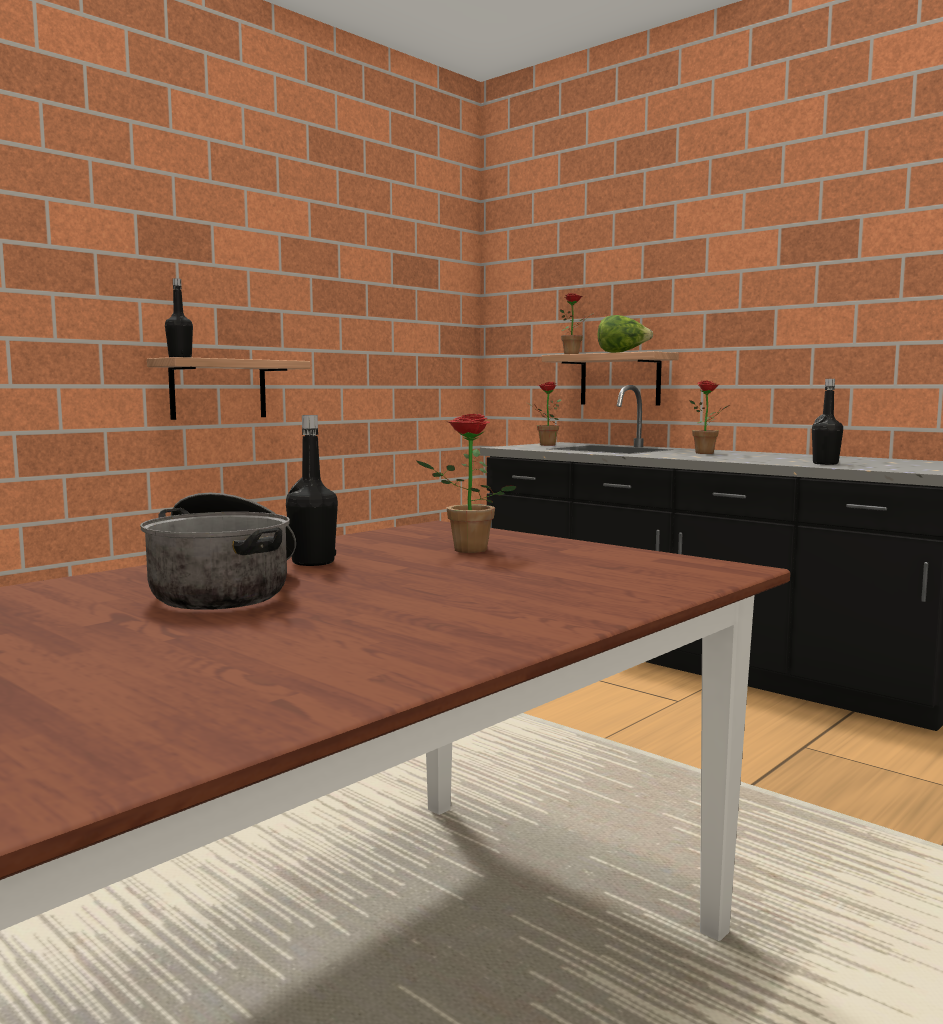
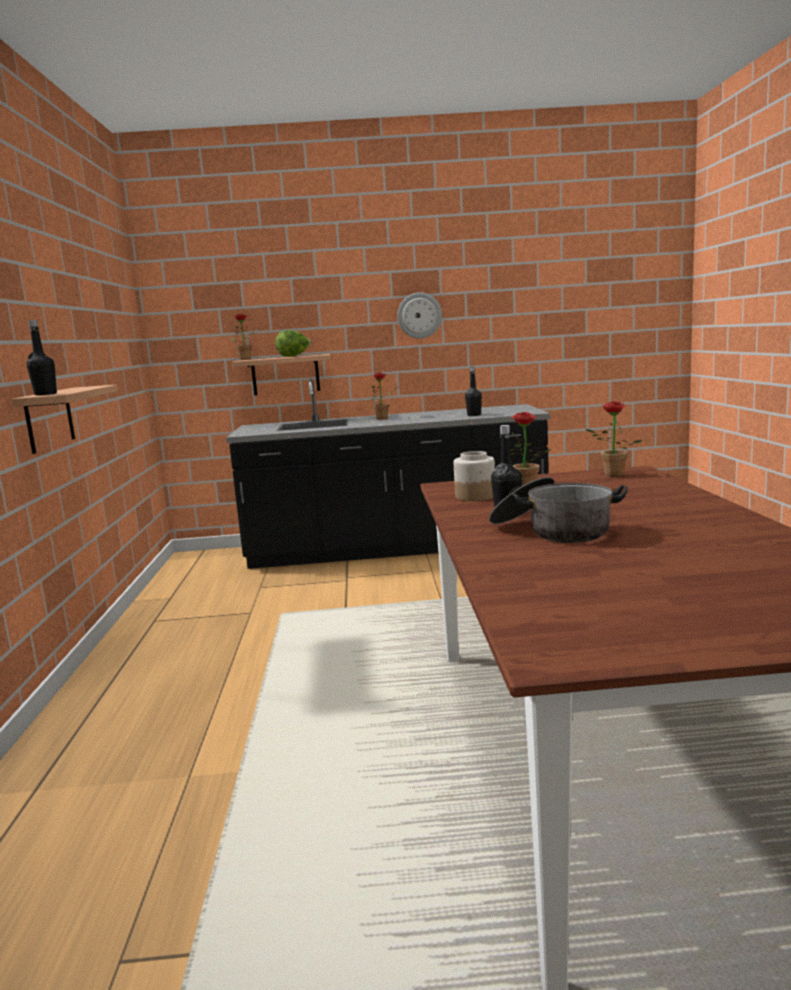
camera: 45 degrees left, 5 degrees up
(392, 541) = (474, 496): none -> jar
(544, 445) = (253, 428): potted plant -> potted plant (611, 475)
(816, 296) = (419, 315): none -> wall clock

